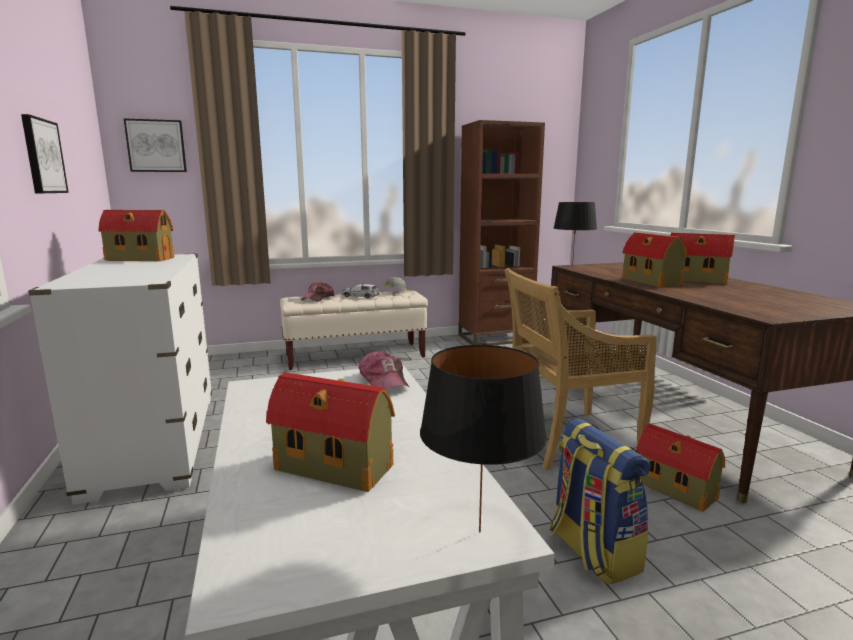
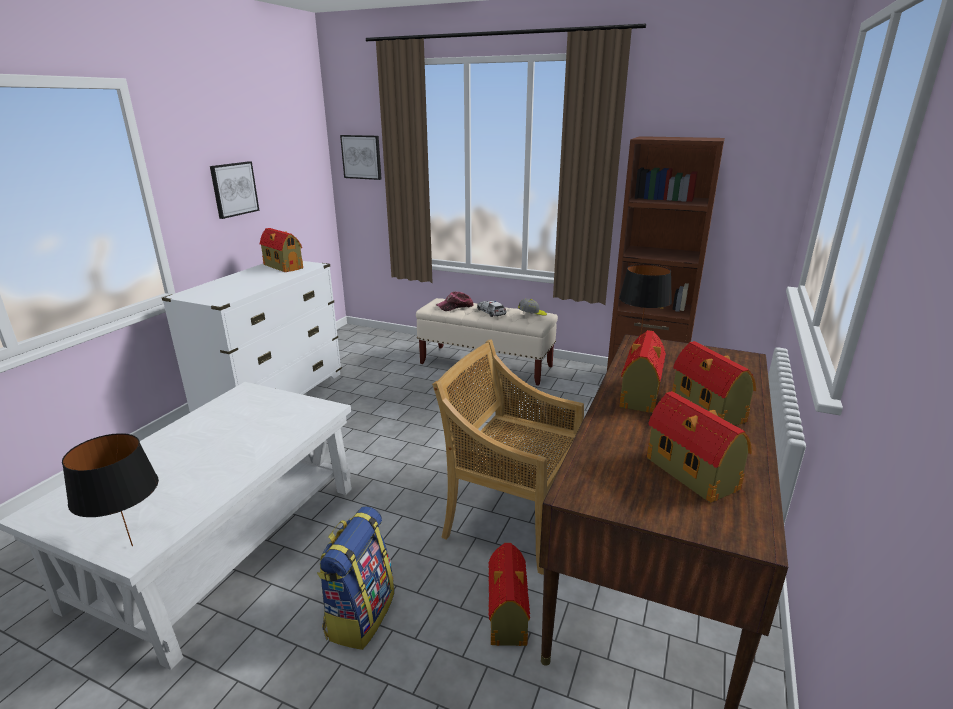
camera: 40 degrees right, 10 degrees up
(336, 469) = (165, 472): toy house -> toy house (692, 475)
(384, 381) = (308, 417): cap -> none

